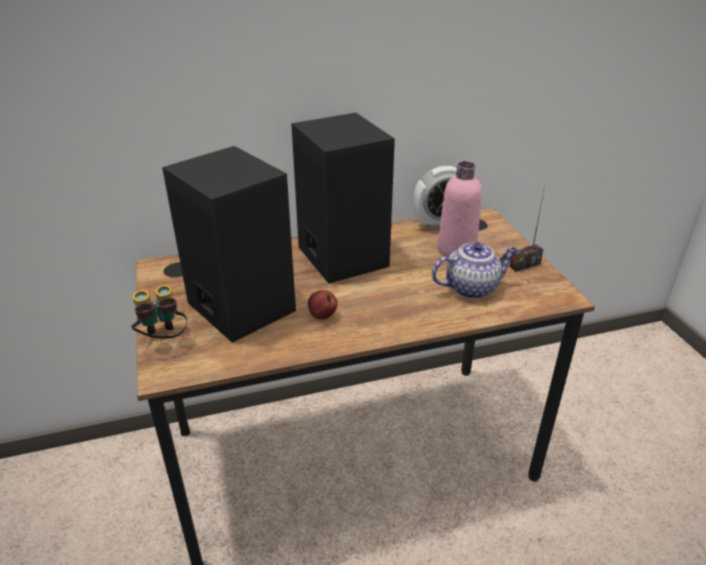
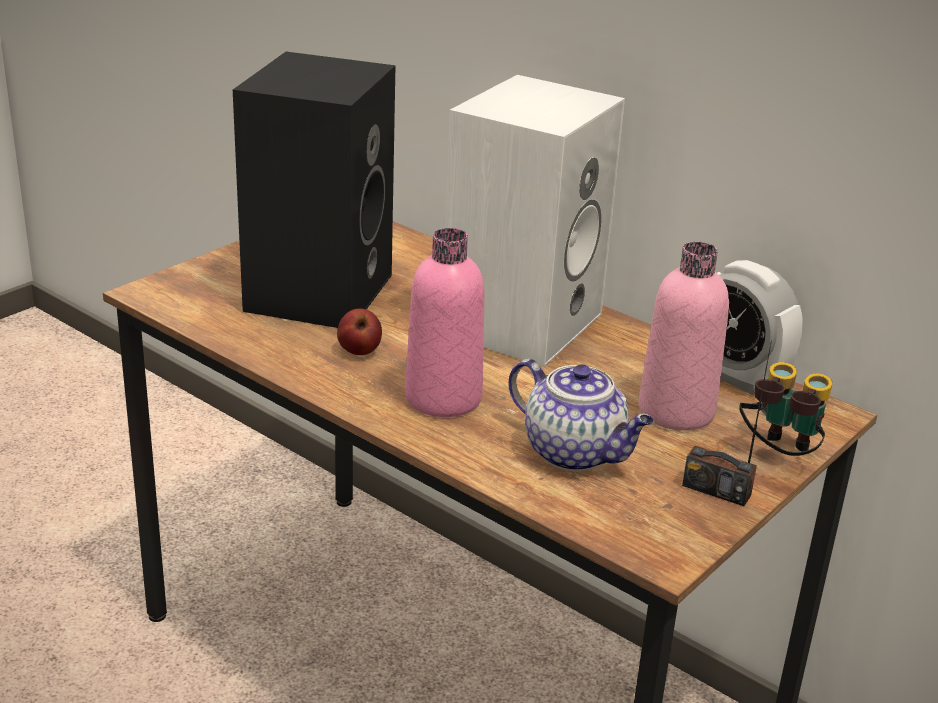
camera: 55 degrees right, 5 degrees down
(163, 339) = (207, 270): binoculars -> binoculars (778, 456)
(340, 256) = (521, 321): black speaker -> white speaker
(393, 306) = (443, 398): none -> pink bottle

